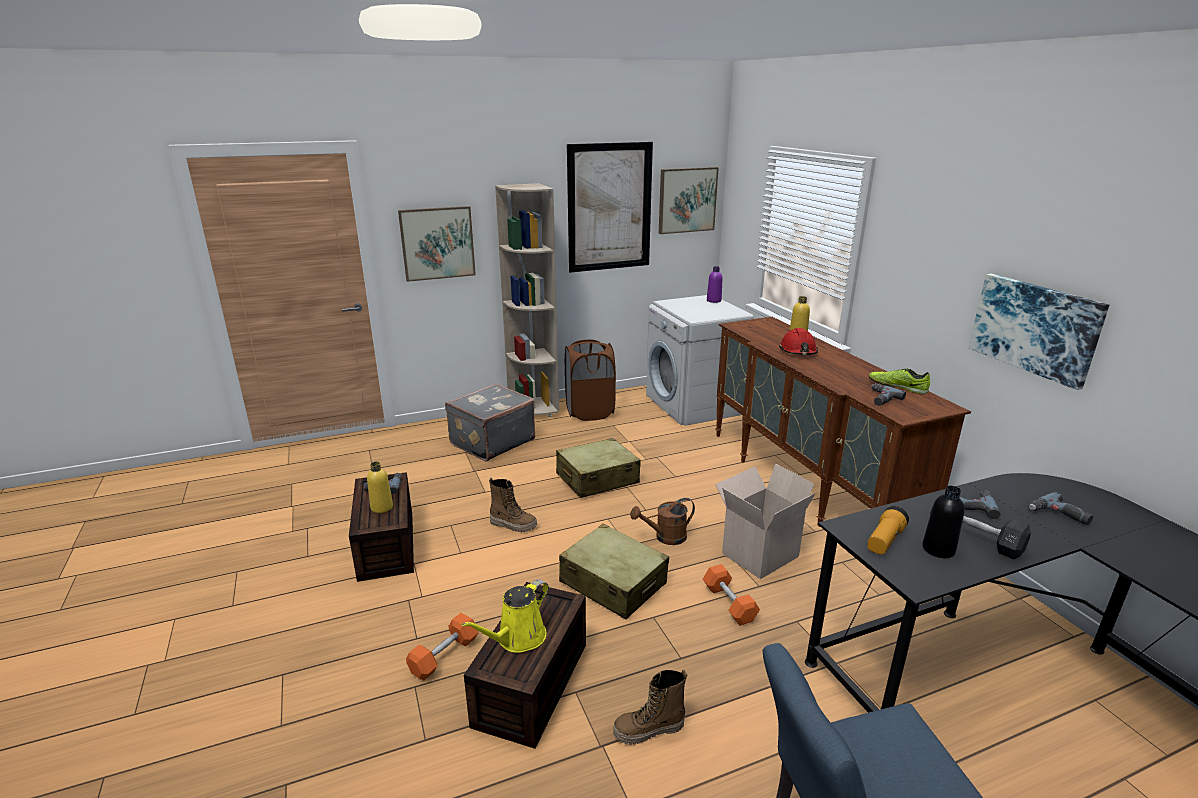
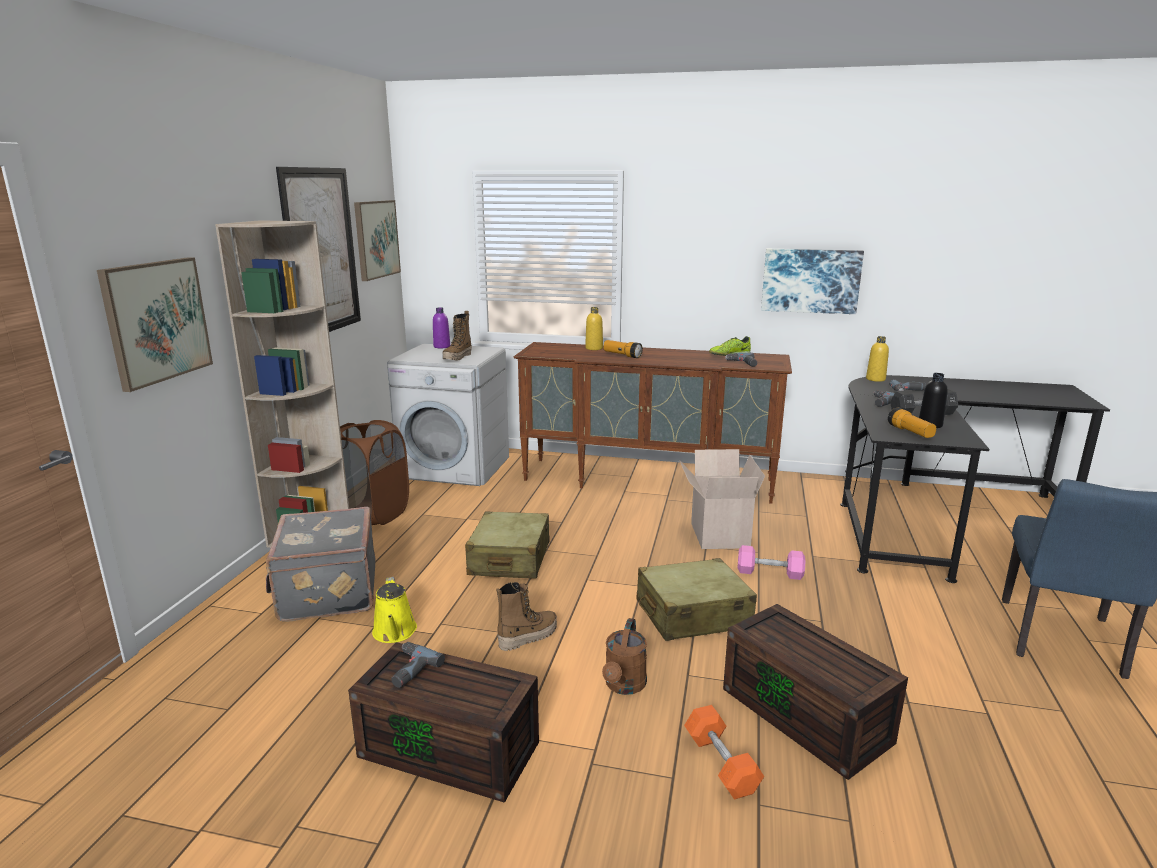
camera: 55 degrees left, 5 degrees down
(382, 507) = (463, 684): yellow bottle -> yellow bottle (875, 379)
(517, 638) = (820, 660): yellow watering can -> yellow watering can (395, 633)
(649, 730) = (901, 670): boot -> boot (458, 357)
(665, 537) = (651, 563): brown watering can -> brown watering can (624, 686)
(729, 603) = (769, 573): orange dumbbell -> pink dumbbell
(798, 351) = (622, 355): red hard hat -> flashlight

